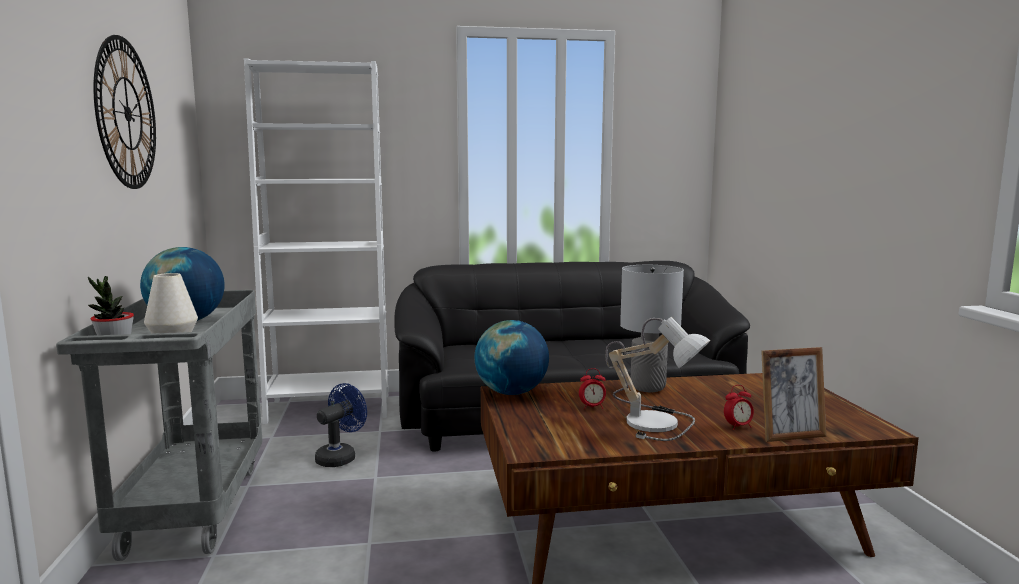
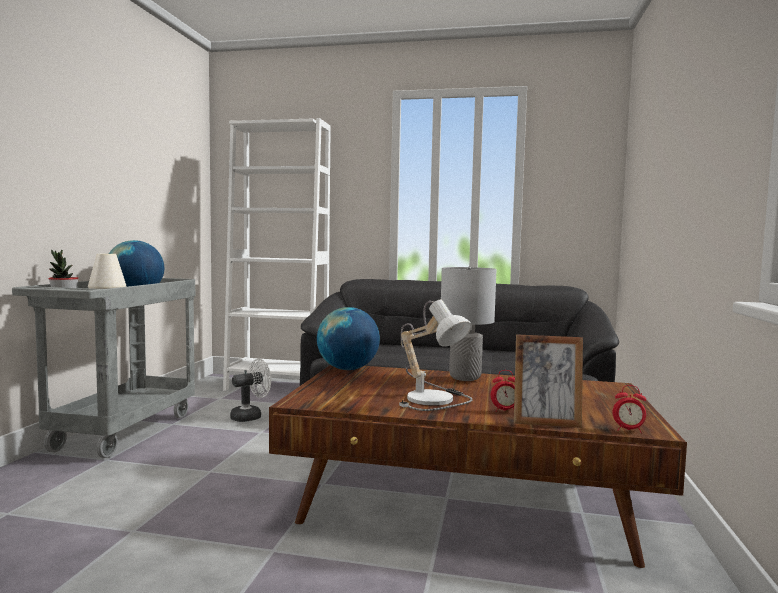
camera: 20 degrees right, 5 degrees down
(127, 114) = (123, 151): wall clock -> none
(340, 457) = (251, 416): blue fan -> white fan
(592, 407) = (396, 384): alarm clock -> alarm clock (628, 430)

